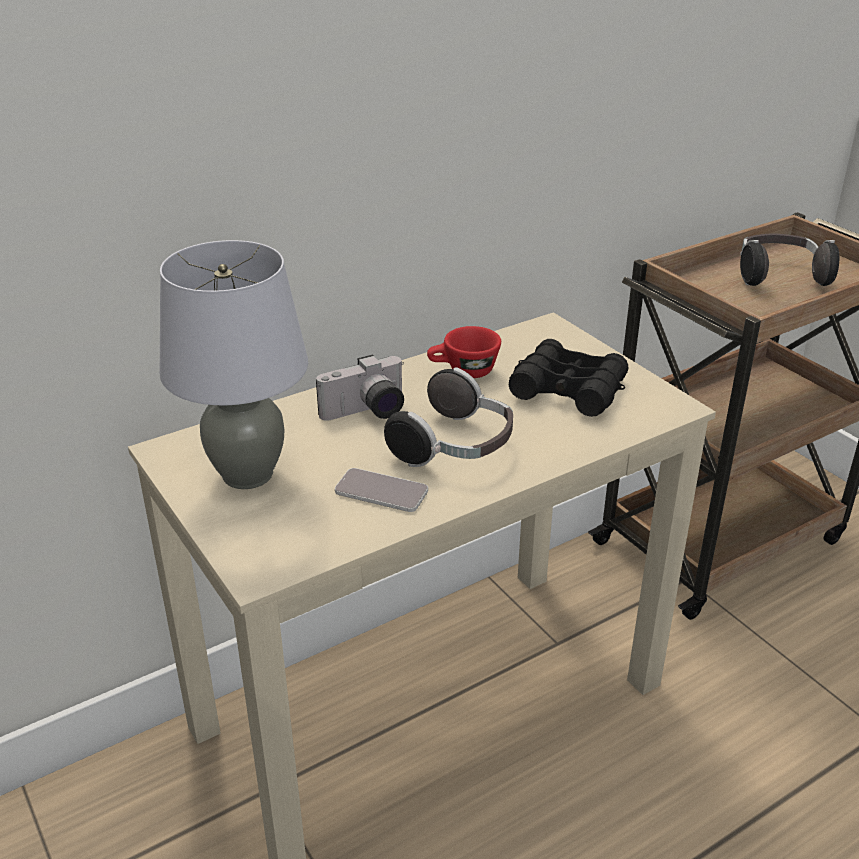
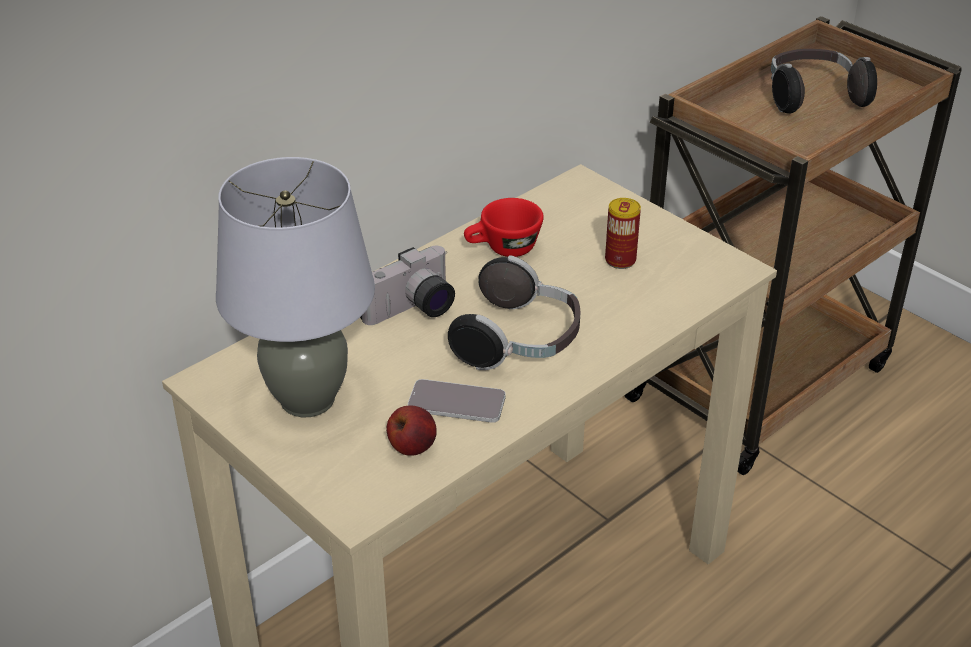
camera: 10 degrees left, 5 degrees up
(327, 525) = (412, 448): none -> apple
(568, 390) = (620, 260): black binoculars -> can

